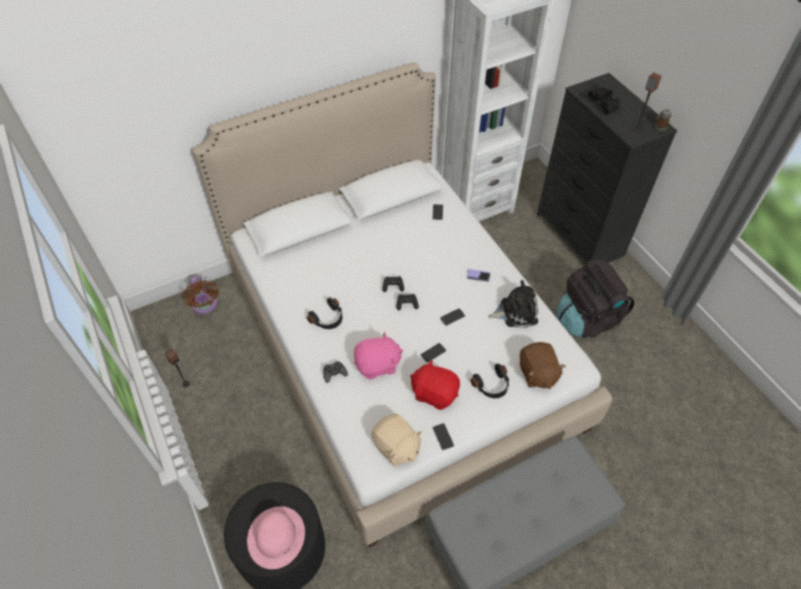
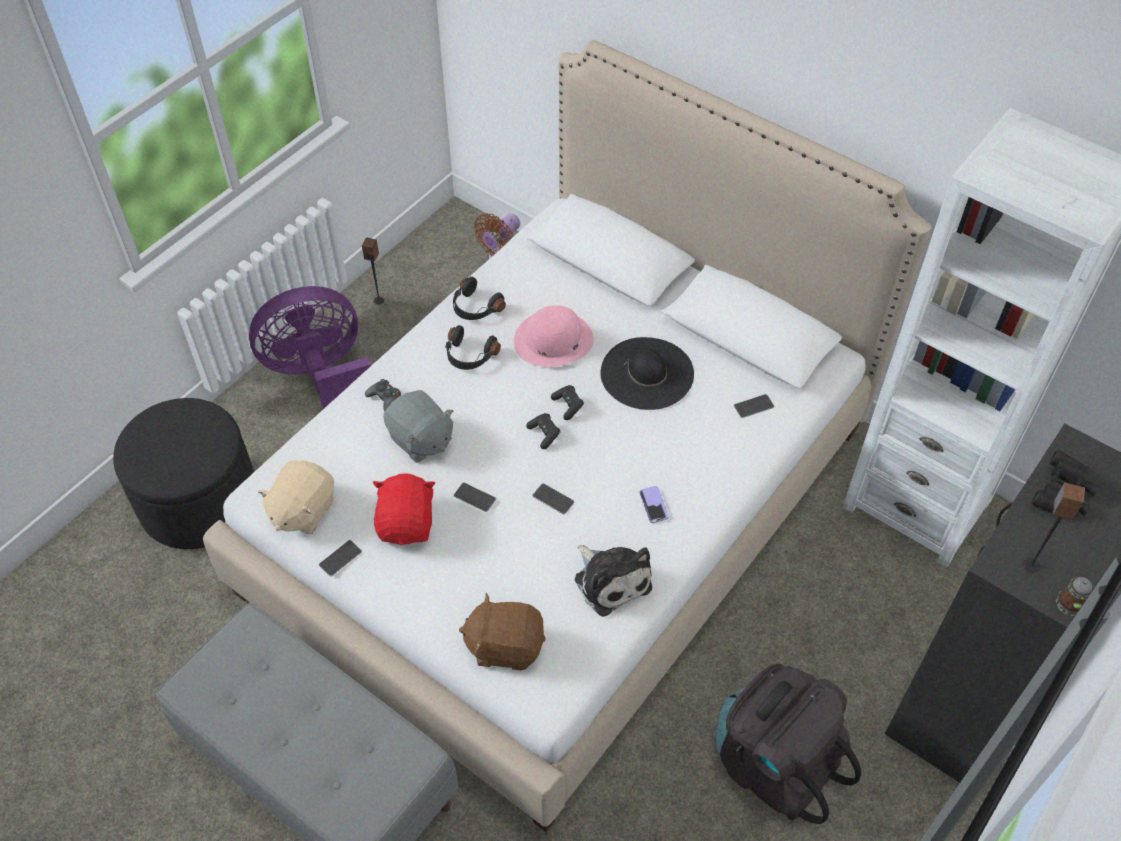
camera: 65 degrees right, 0 degrees up
(224, 439) = (320, 375): none -> purple fan
(276, 537) = (163, 455): pink hat -> pink hat (553, 340)
(378, 365) = (420, 440): pink plush toy -> grey plush toy
(391, 245) = (647, 373): none -> black hat
(492, 386) = (452, 591): black headphones -> black headphones (475, 308)
(537, 373) = (505, 645): brown plush toy -> brown plush toy turned 45 degrees clockwise

